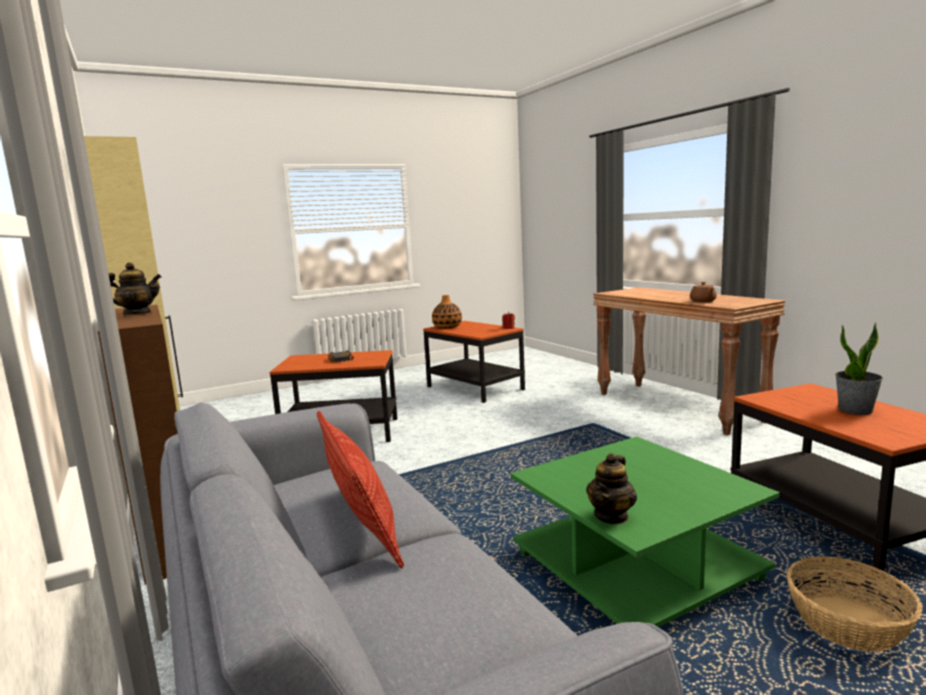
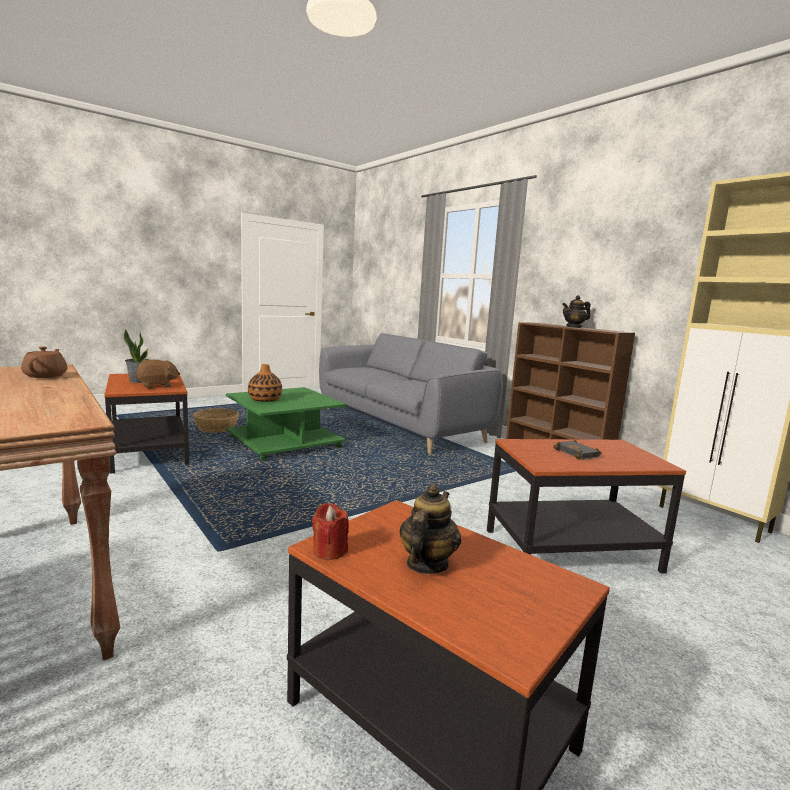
camera: 170 degrees right, 0 degrees up
(361, 524) = (400, 380): pillow -> none
(447, 327) = (531, 586): vase -> vase (265, 399)
(612, 516) = (306, 392): teapot -> teapot (426, 564)
(795, 401) = (157, 386): none -> brown plush toy

